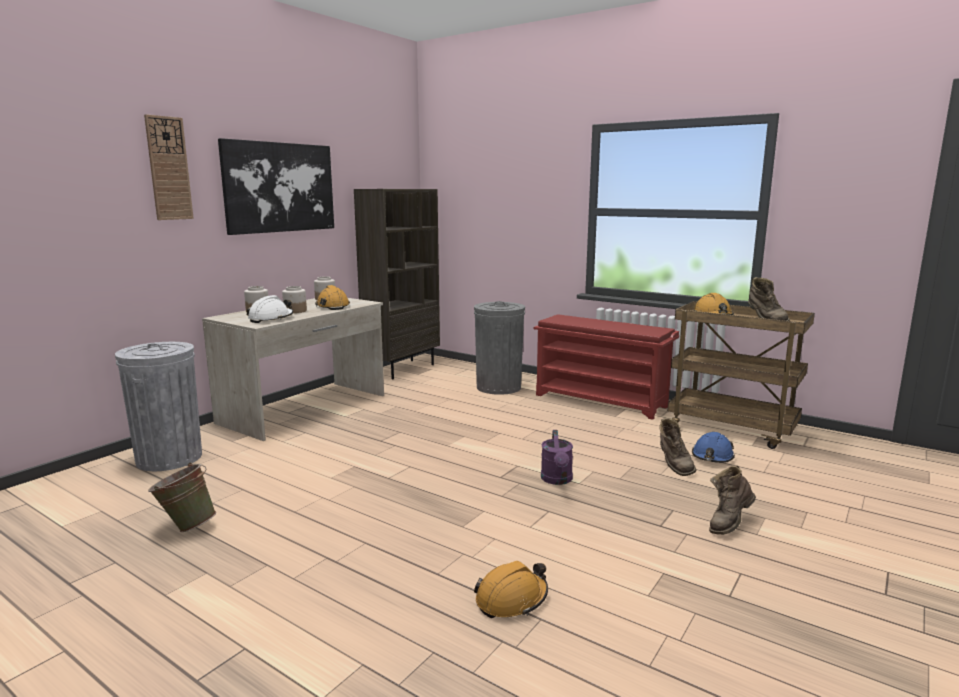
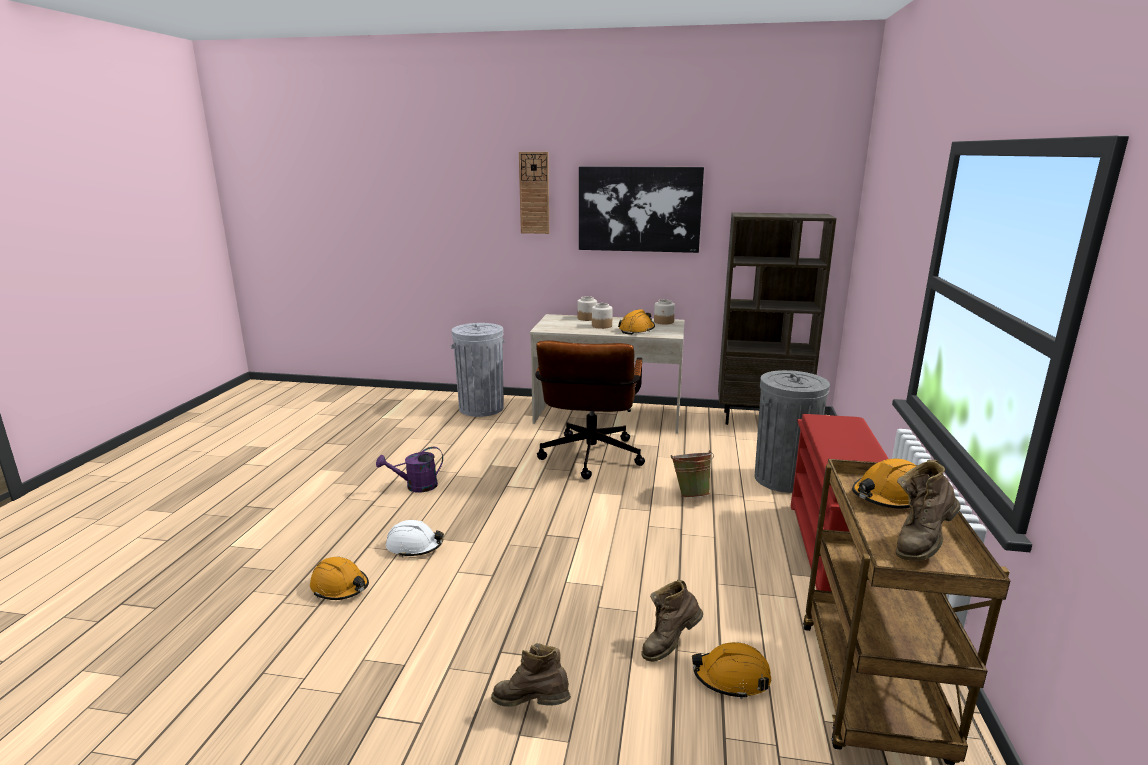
camera: 65 degrees right, 5 degrees up
(186, 526) = (395, 446): green bucket -> green bucket (690, 494)
(271, 318) = (565, 327): white hard hat -> white hard hat (414, 546)
(386, 434) = (589, 460): none -> brown office chair
(557, 480) = (562, 567): purple watering can -> purple watering can (416, 487)
(712, 457) = (731, 678): blue hard hat -> orange hard hat

